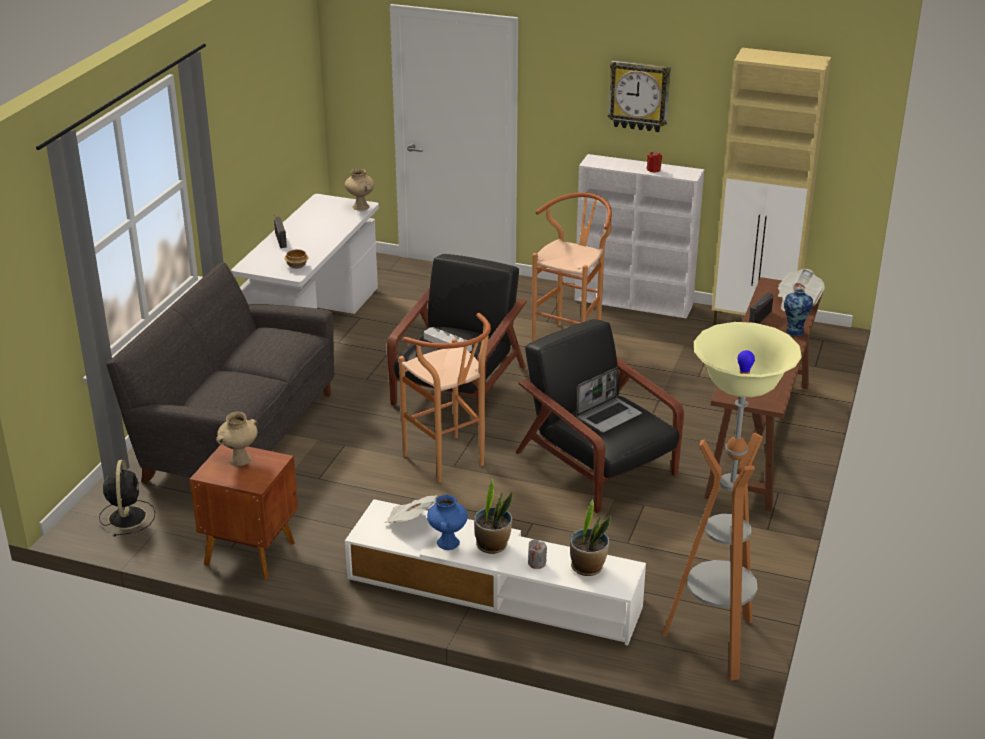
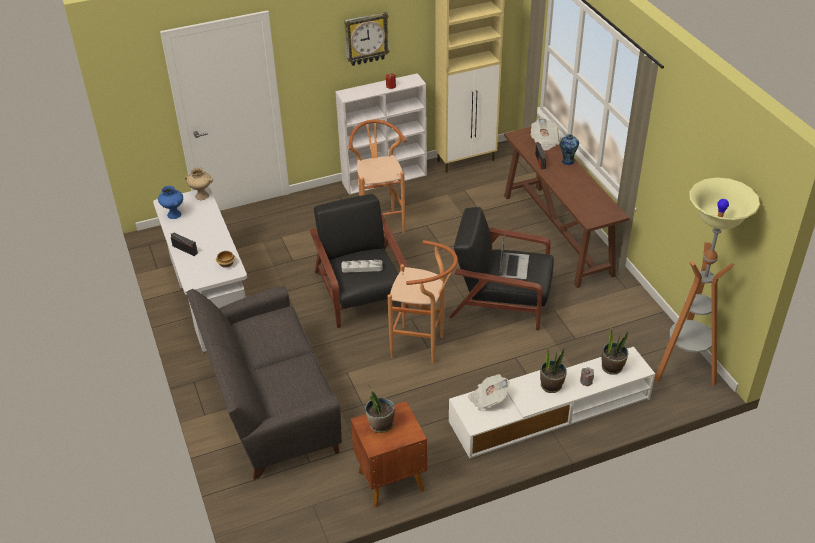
camera: 40 degrees left, 10 degrees up
(127, 516) = (280, 509): black fan -> none
(240, 460) = (380, 424): beige vase -> potted plant
(447, 542) = (527, 399): blue vase -> blue vase (173, 214)

